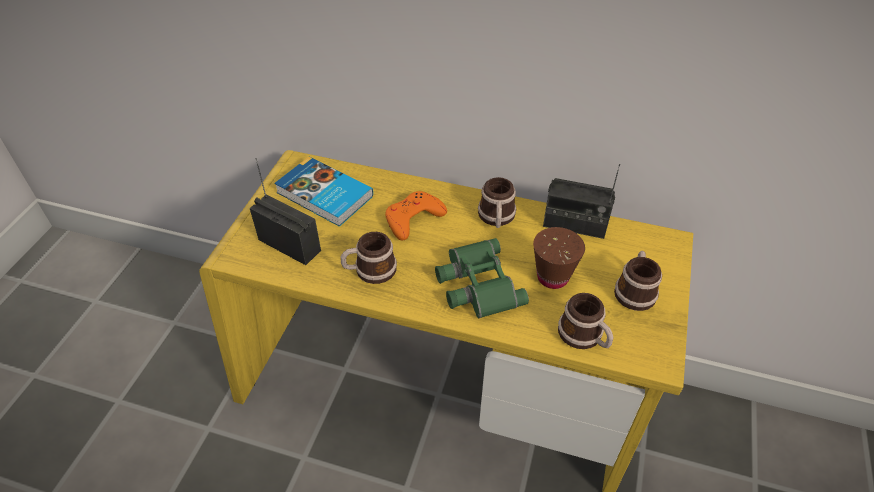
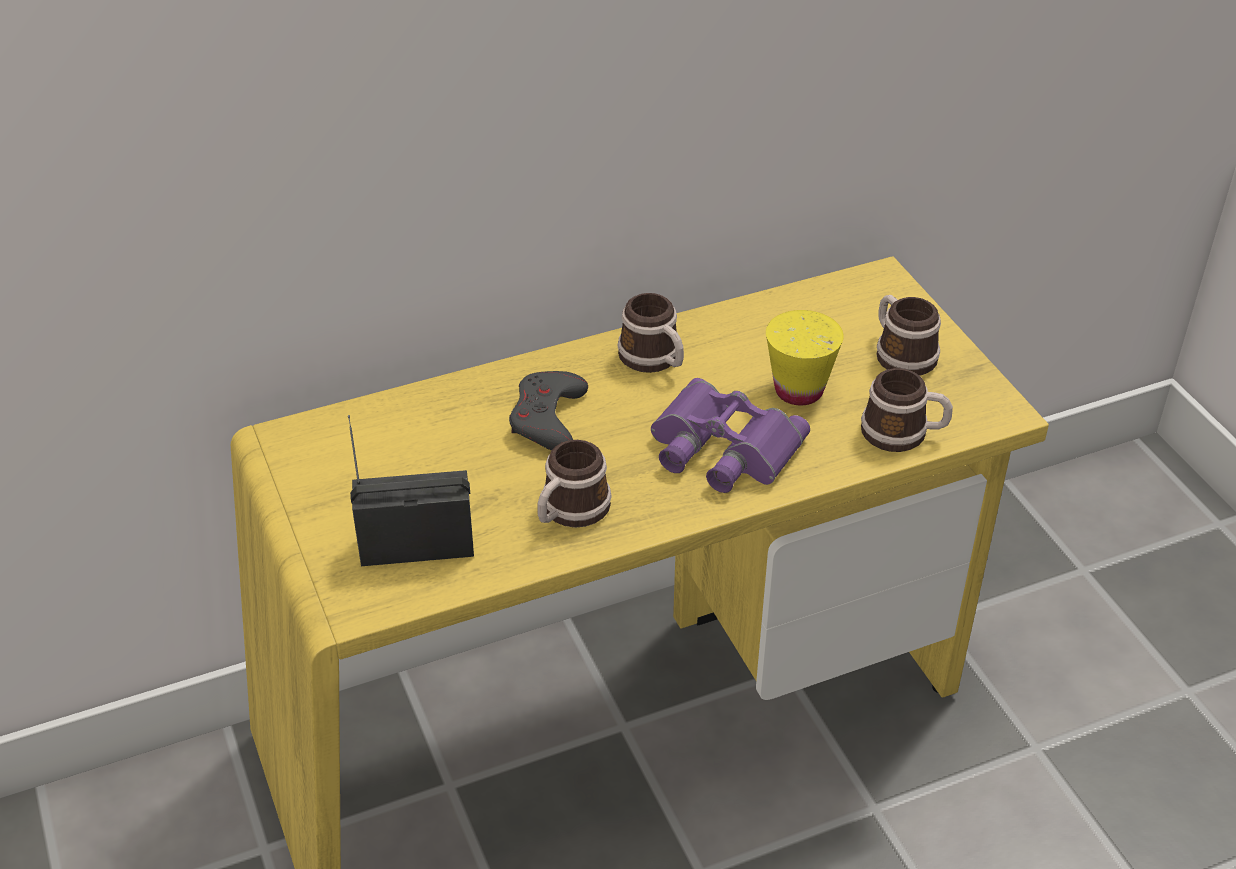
camera: 40 degrees left, 5 degrees down
(324, 195) = (383, 458): book -> none
(413, 218) = (548, 418): orange game controller -> grey game controller
(476, 284) = (721, 449): green binoculars -> purple binoculars
(552, 277) = (799, 390): brown cup -> yellow cup
(574, 225) = (756, 317): radio -> none

